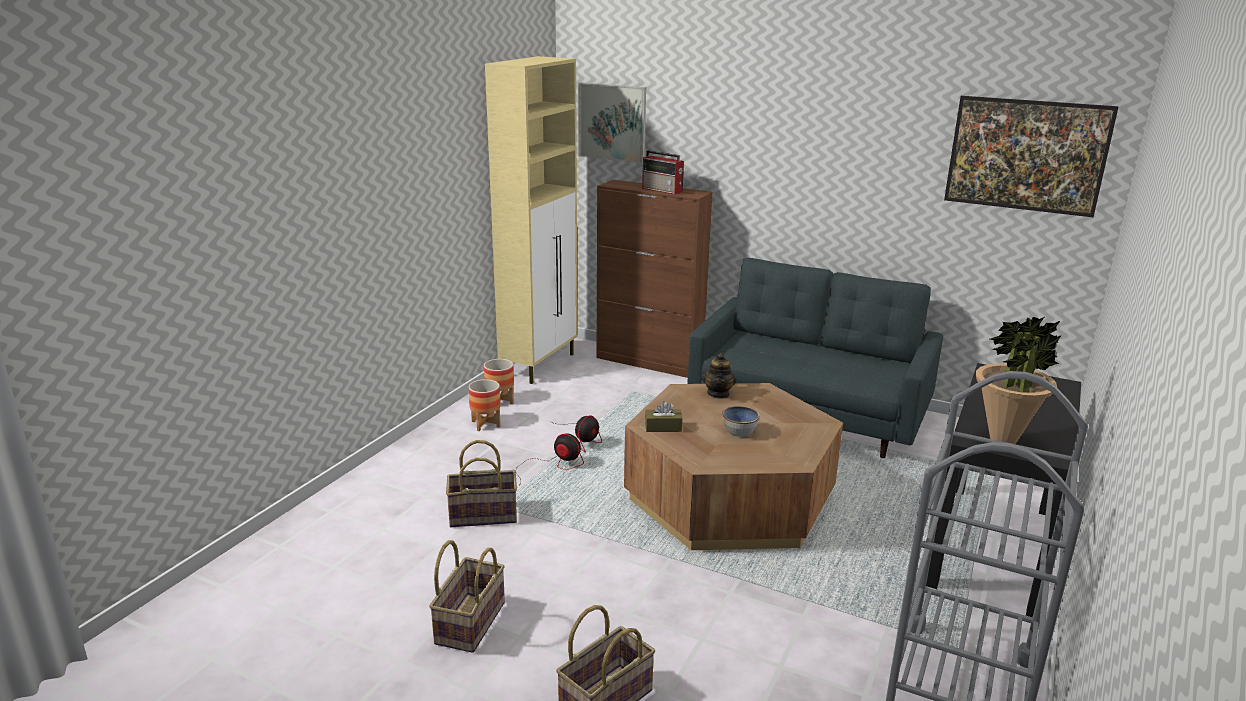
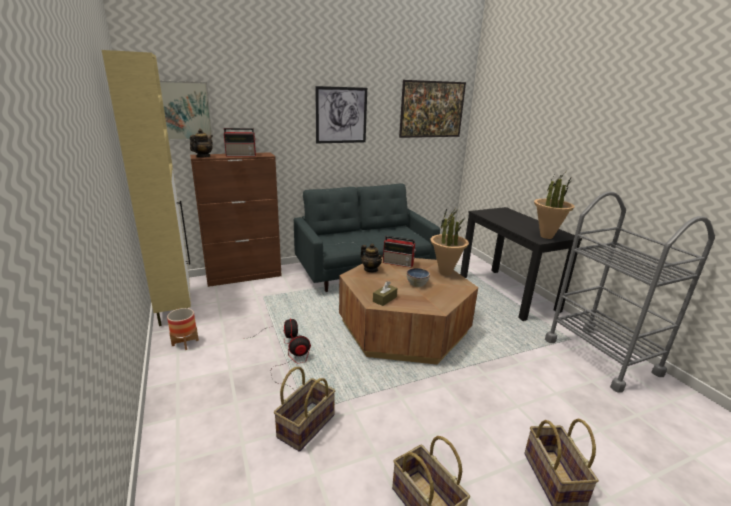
camera: 50 degrees left, 0 degrees up
(486, 424) = (201, 363): planter -> none
(616, 185) = (203, 157): none -> teapot
(772, 402) = (399, 263): none -> radio
(808, 438) = (445, 273): none -> potted plant
(833, 148) = (341, 115): none -> picture

